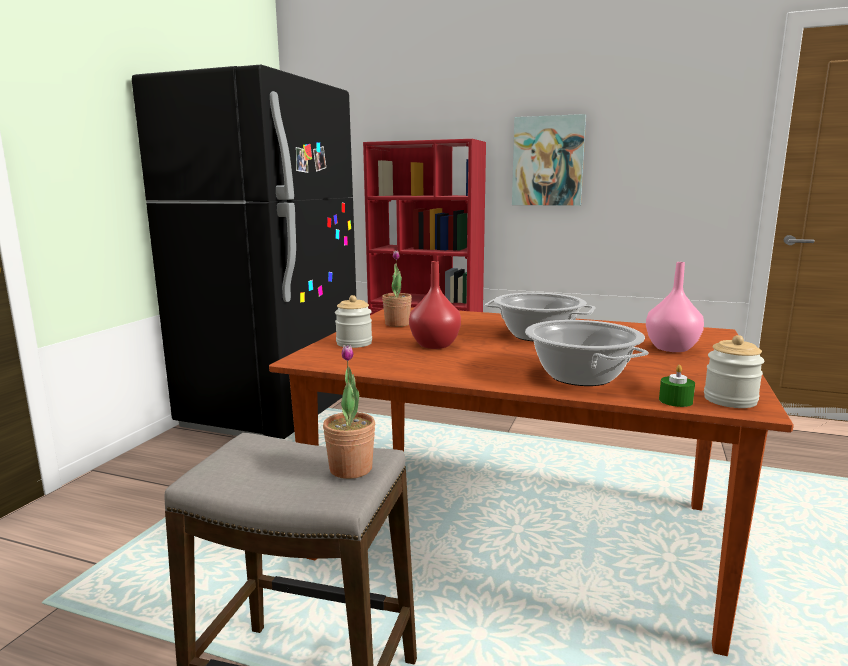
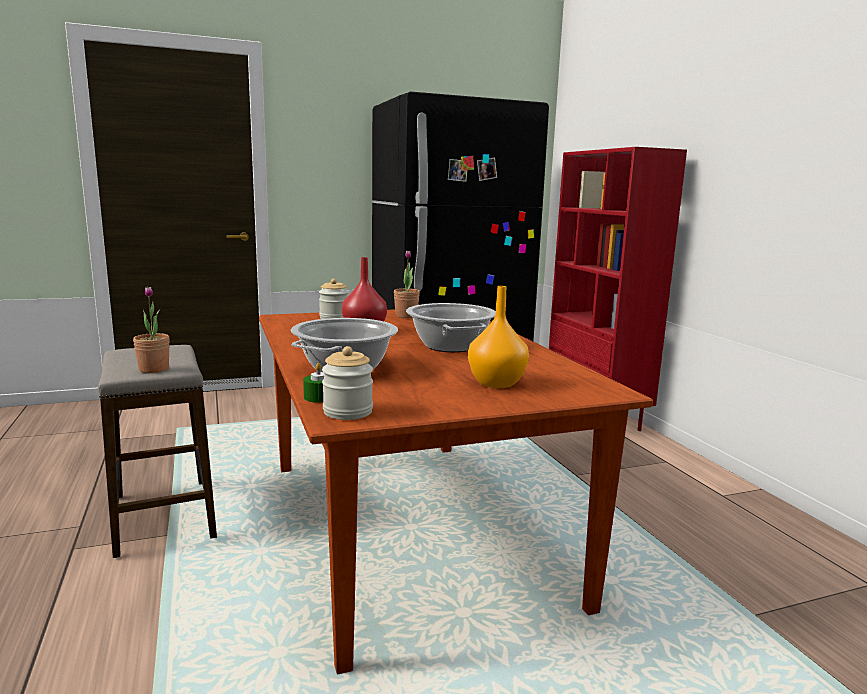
camera: 50 degrees right, 0 degrees up
(548, 161) = (749, 173): picture -> none
(671, 348) = (495, 383): pink vase -> orange vase

